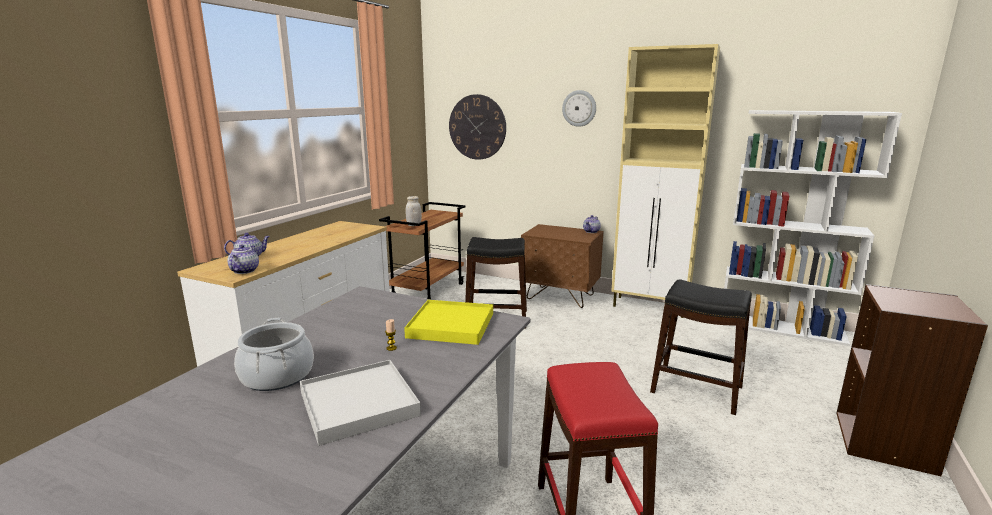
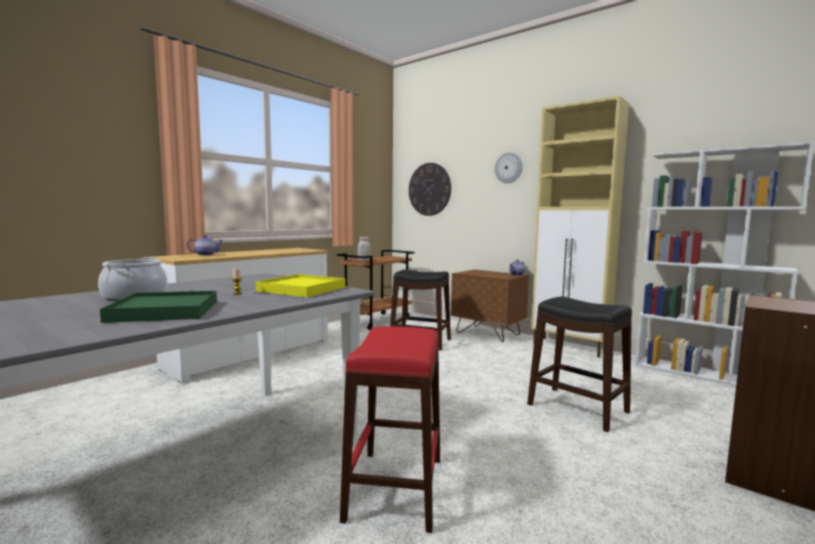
camera: 15 degrees right, 10 degrees down
(245, 271) = (191, 258): teapot -> none
(359, 404) = (165, 311): white tray -> green tray

